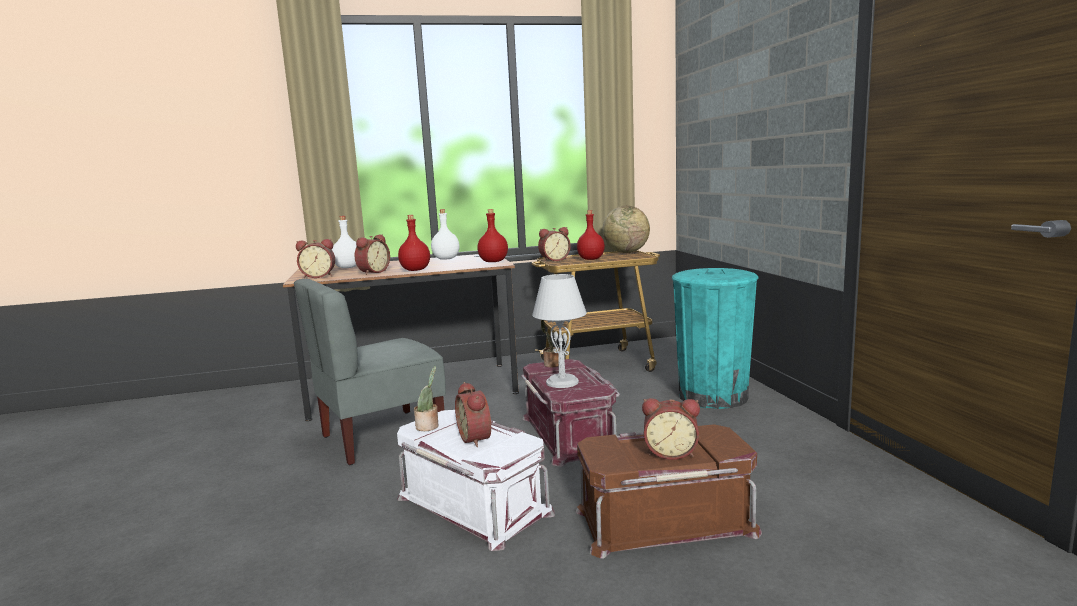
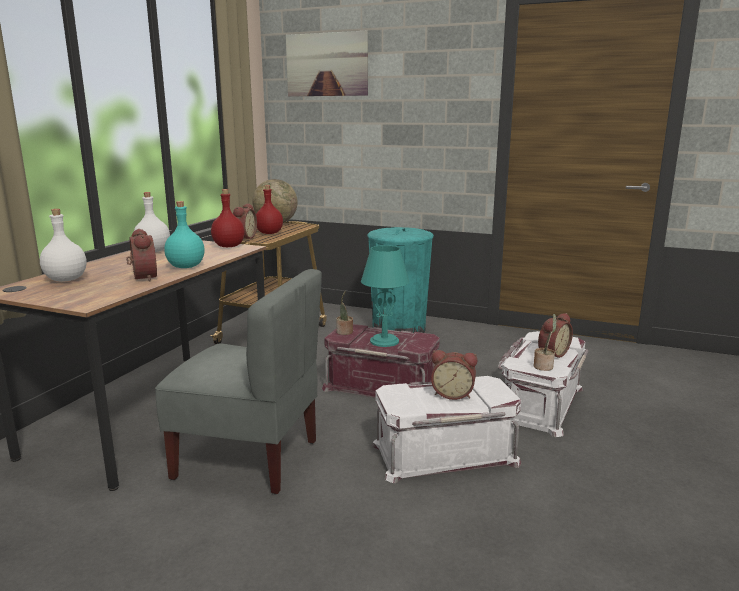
camera: 55 degrees left, 5 degrees up
(318, 276) = (88, 295): alarm clock -> none
(381, 437) = (249, 458): grey chair -> grey chair turned 75 degrees counterclockwise
(415, 270) = (185, 266): red bottle -> turquoise bottle
(428, 427) = (408, 402): potted plant -> potted plant (544, 366)
(562, 382) = (384, 341): grey table lamp -> turquoise table lamp
(664, 520) = (539, 403): brown storage box -> white storage box
(712, 77) = (327, 65): none -> picture

